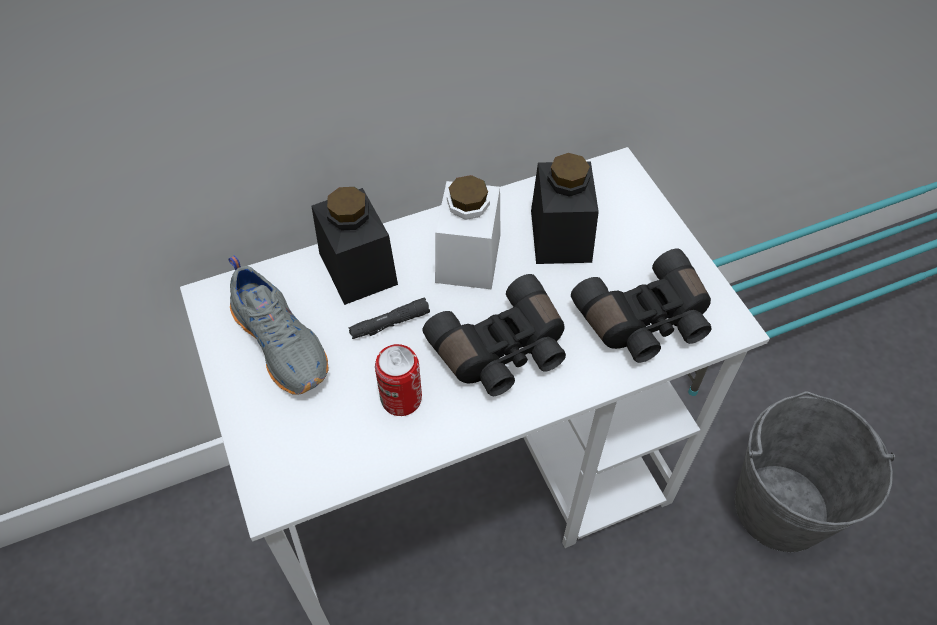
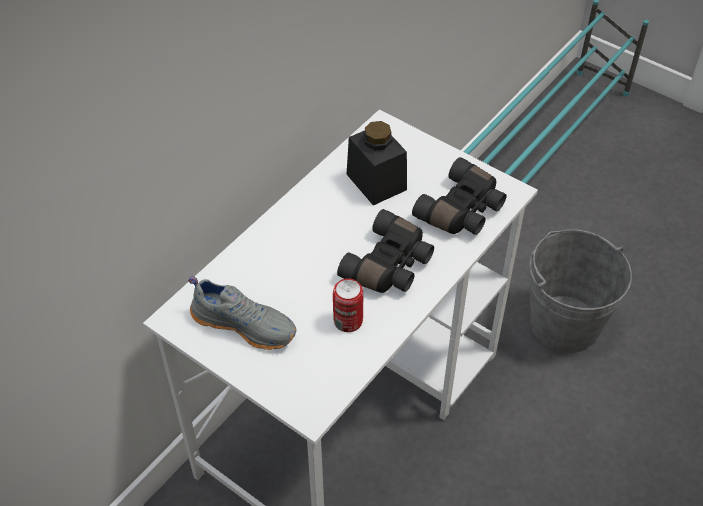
camera: 30 degrees left, 5 degrees down
(358, 268) = (259, 257): black jar -> none
(390, 324) = (307, 281): black flashlight -> none
(468, 258) = (327, 220): white jar -> none

